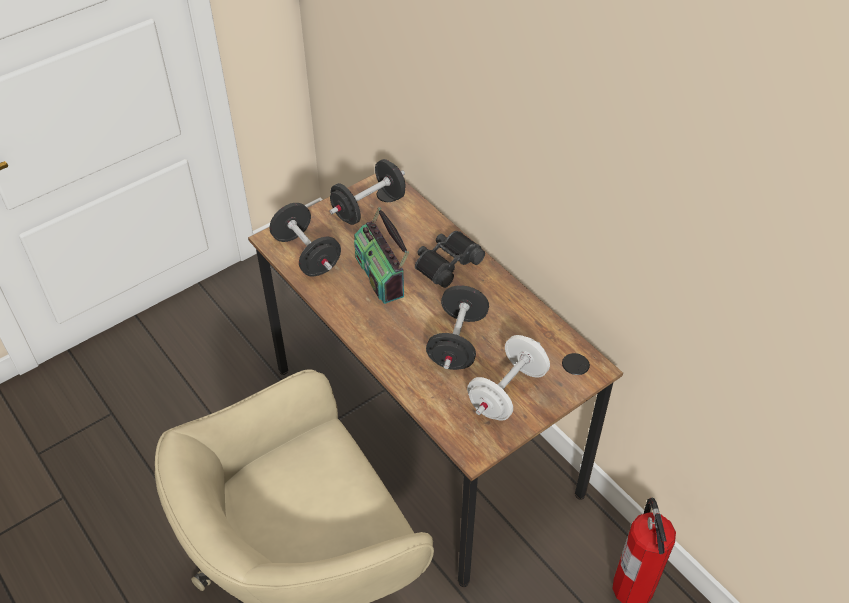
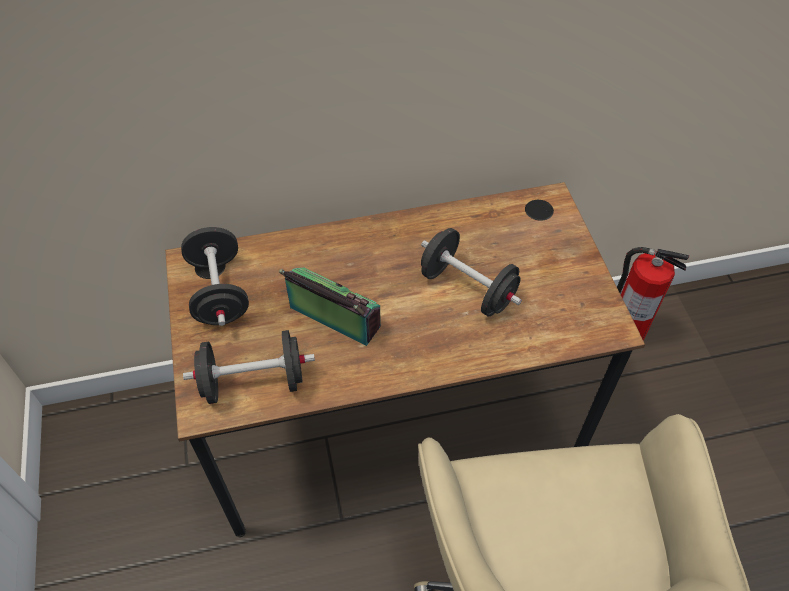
camera: 65 degrees left, 5 degrees up
(381, 275) = (333, 319): radio -> radio turned 150 degrees counterclockwise
(447, 263) = (352, 254): black binoculars -> none
(507, 392) = (551, 274): white dumbbell -> none

